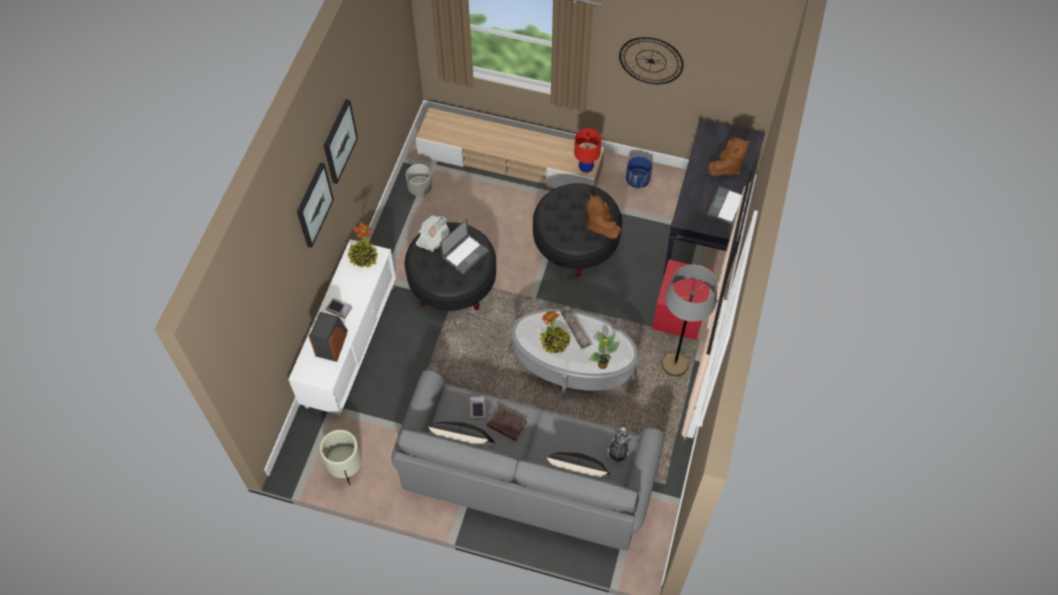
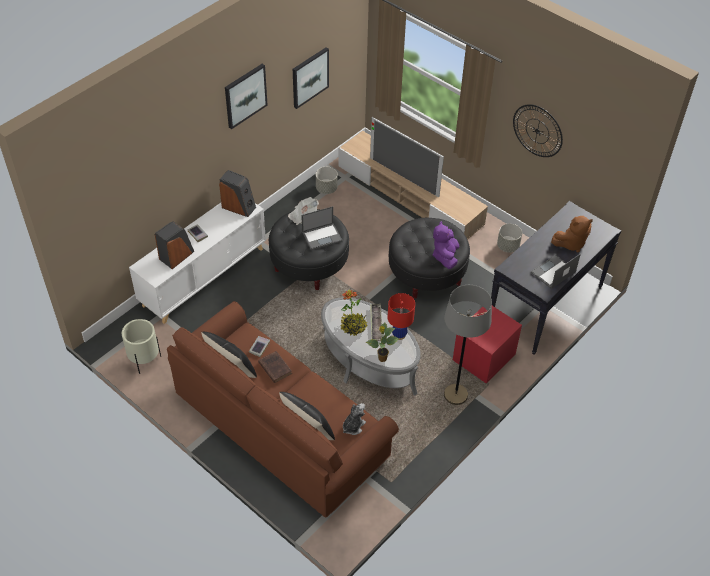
camera: 25 degrees right, 10 degrees down
(313, 204) = (200, 132): picture -> picture (309, 77)
(363, 258) = (239, 207): potted plant -> speaker
(503, 147) = (404, 177): none -> television
(526, 475) = (280, 426): grey sofa -> brown sofa
(585, 169) = (462, 216): red table lamp -> red table lamp (399, 335)
(601, 225) = (445, 256): brown plush toy -> purple plush toy
(638, 180) = (508, 246): blue planter -> grey planter

